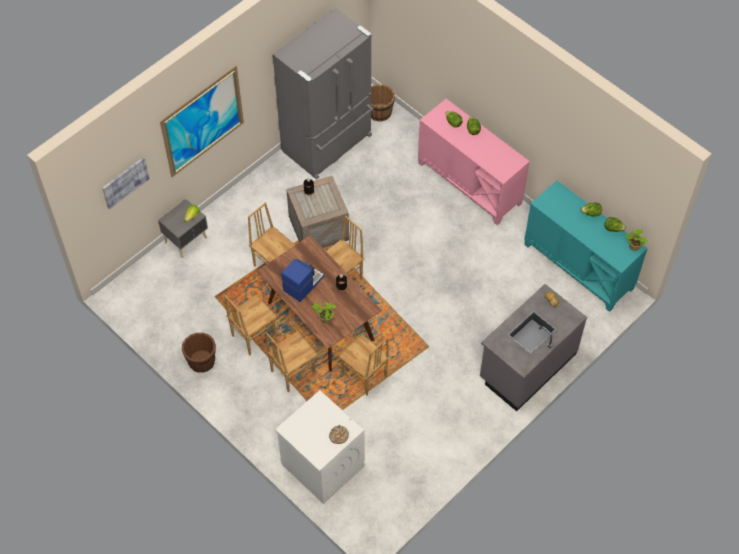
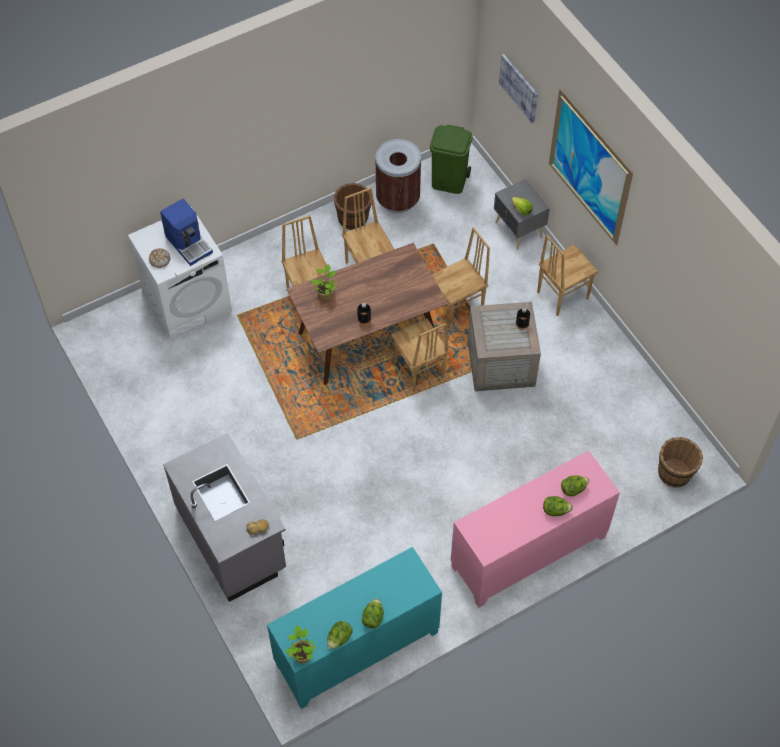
camera: 105 degrees right, 0 degrees up
(144, 299) = (449, 181): none -> green trash can
(172, 332) = (398, 199): none -> brown trash can
(302, 283) = (381, 282): coffee machine -> coffee machine (189, 243)
(328, 144) = (631, 401): grey fridge -> none
(364, 377) = (279, 364): brown chair -> brown chair (561, 295)

